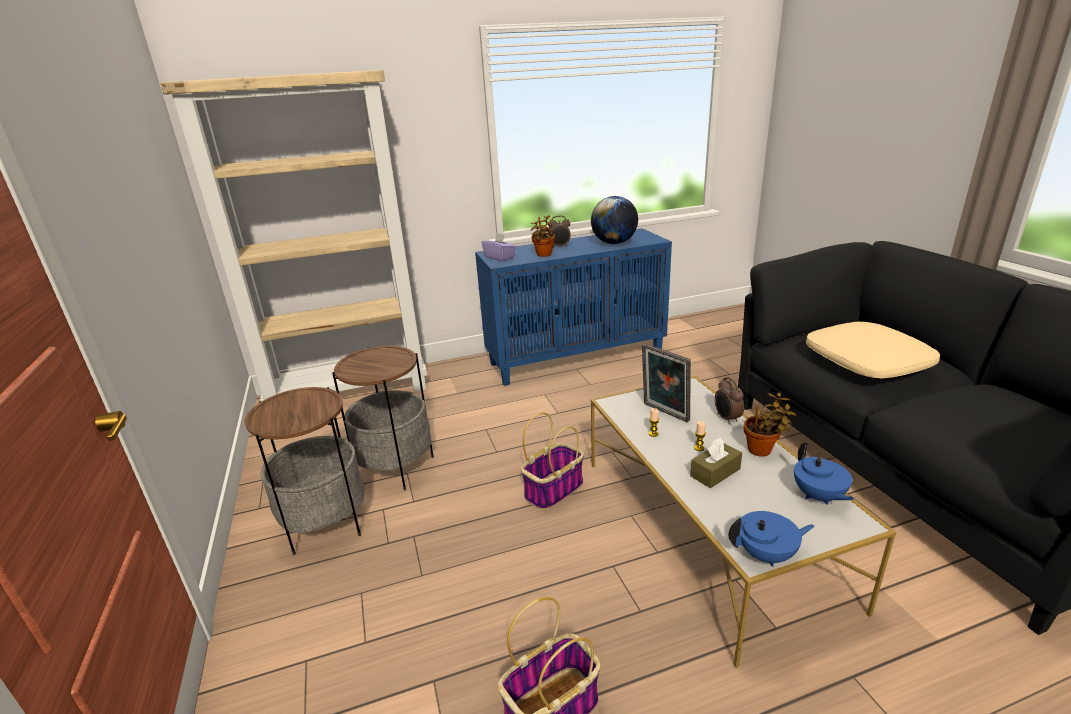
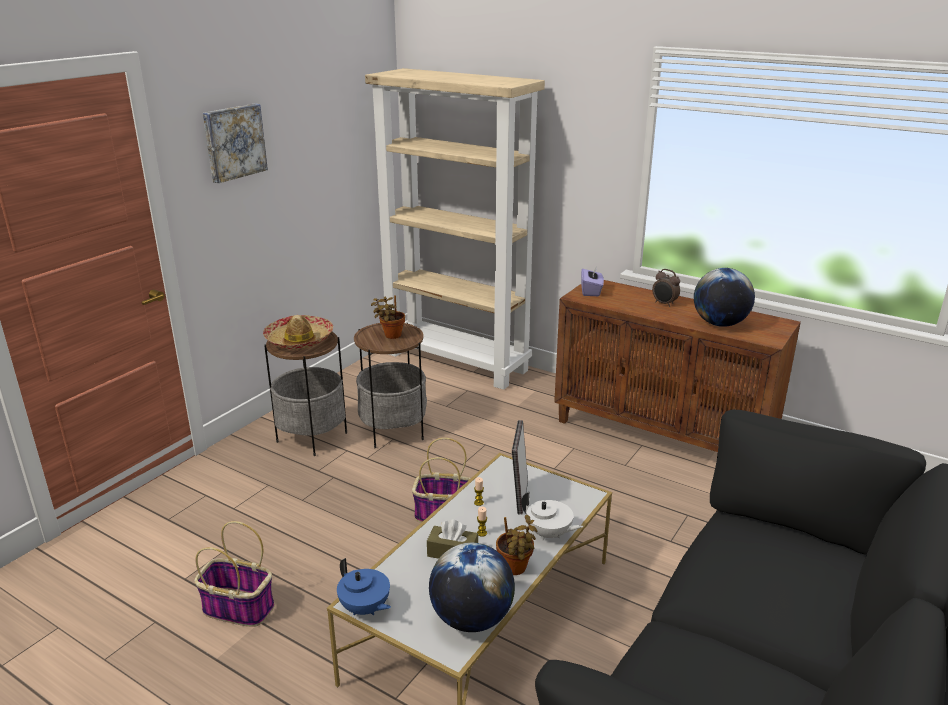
camera: 50 degrees right, 0 degrees up
(88, 162) = (233, 142): none -> picture
(290, 410) = (299, 340): none -> hat
(543, 255) = (628, 305): potted plant -> potted plant (391, 335)
(576, 357) = (662, 436): blue cabinet -> brown cabinet
(726, 419) = (549, 534): alarm clock -> white teapot
(818, 496) = (471, 619): blue teapot -> globe
(867, 362) = (748, 583): beige pillow -> none

